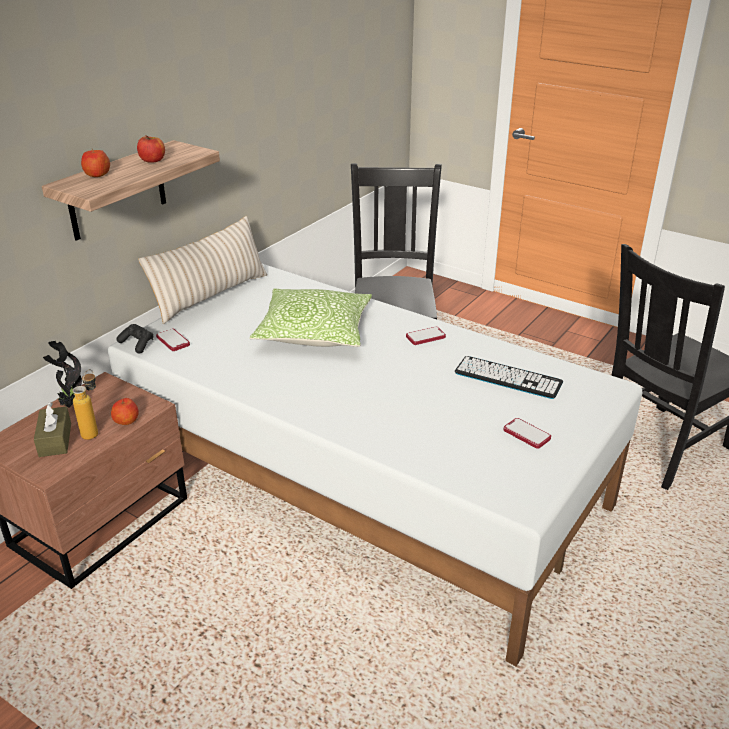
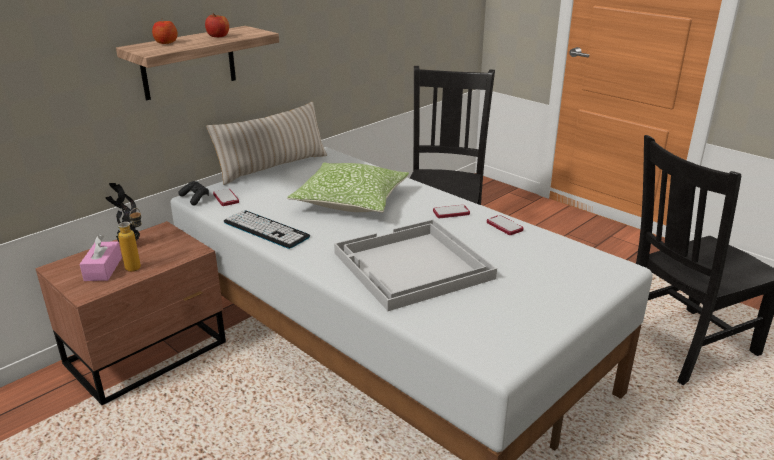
camera: 10 degrees right, 5 degrees down
(55, 440) = (103, 269): brown tissue box -> pink tissue box
(126, 420) = (168, 260): apple -> none
(405, 406) = (412, 266): none -> white tray
(508, 378) = (518, 252): keyboard -> keyboard (266, 230)
(526, 434) = (522, 301): phone -> phone (504, 226)

